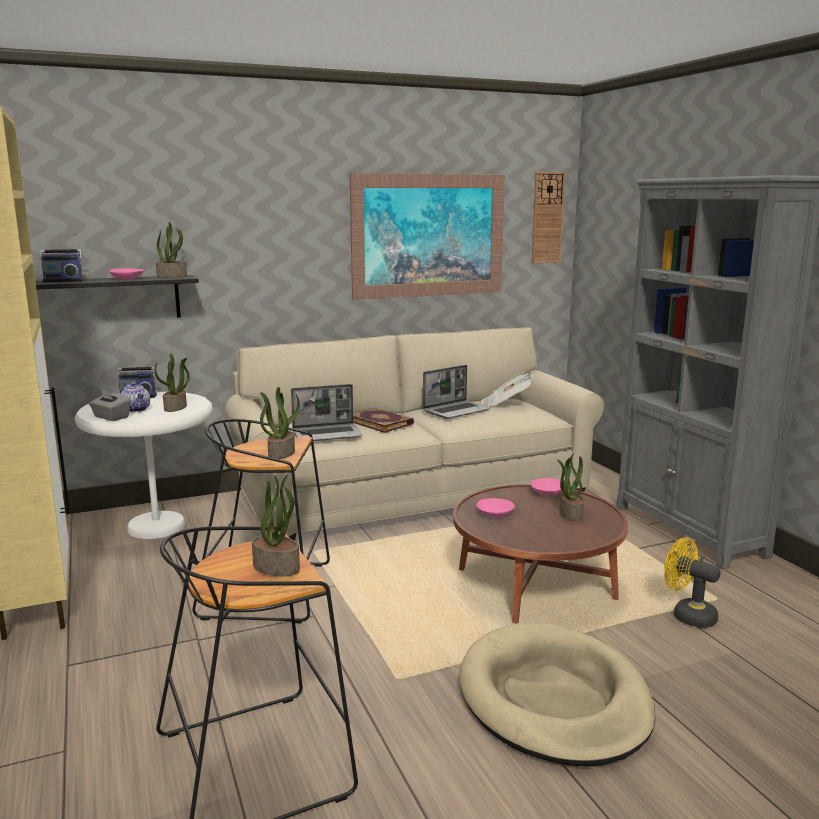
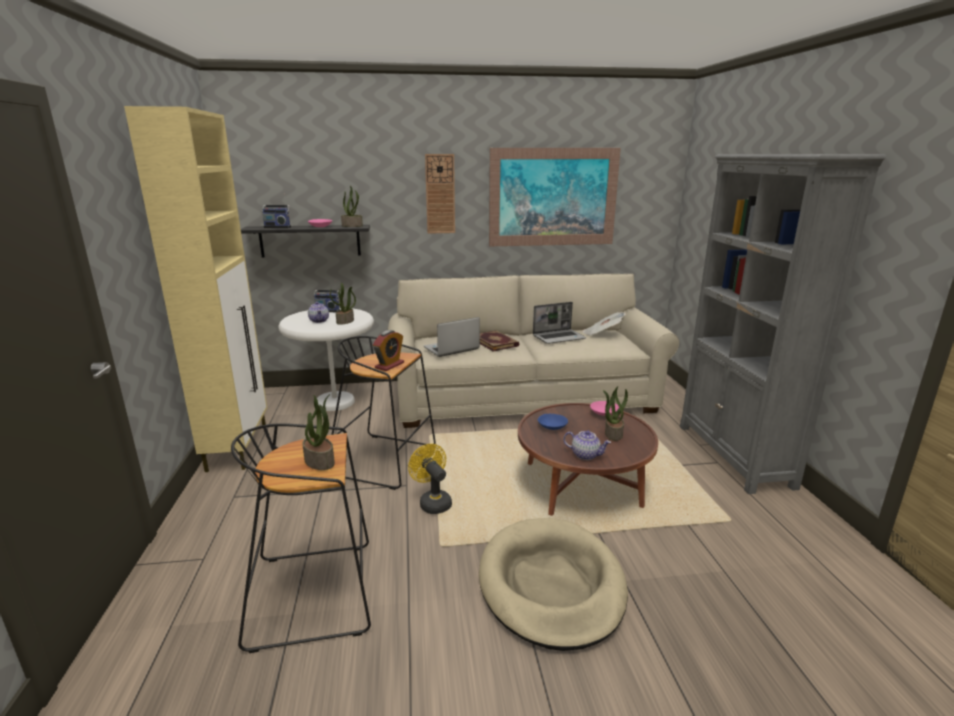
camera: 15 degrees right, 5 degrees up
(111, 417) = (299, 325): grey tissue box -> none
(281, 453) = (389, 365): potted plant -> alarm clock
(327, 434) = (451, 349): laptop -> laptop turned 150 degrees clockwise
(494, 514) = (552, 426): pink bowl -> blue bowl
(547, 217) = (657, 183): wall clock -> wall clock (440, 194)
(552, 539) = (585, 455): none -> teapot
(687, 615) = (698, 530): yellow fan -> yellow fan (432, 502)

